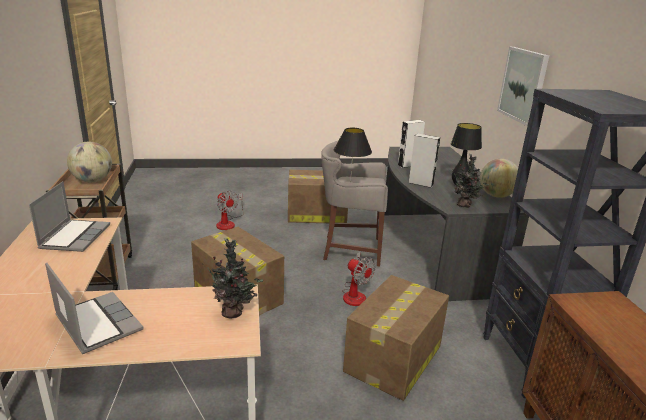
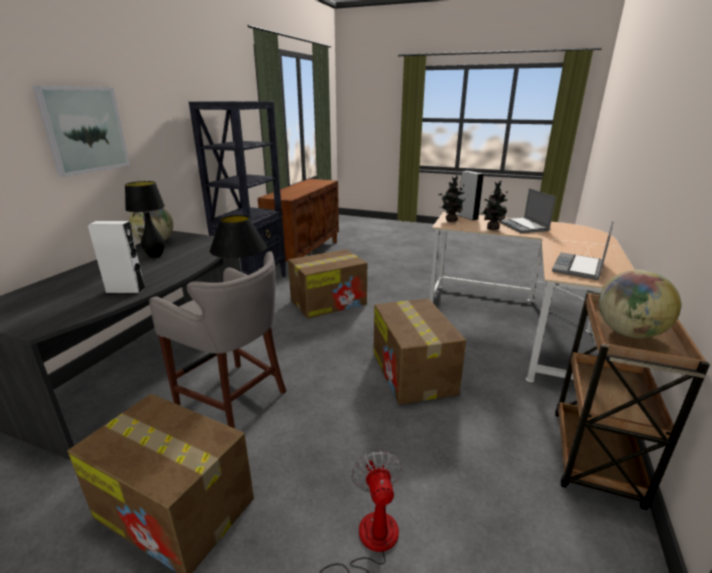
camera: 150 degrees left, 0 degrees up
(355, 294) = (300, 344): fan -> none
(421, 183) = (186, 264): grey speaker -> grey speaker (467, 217)
(465, 205) = (206, 241): potted plant -> potted plant (491, 228)

